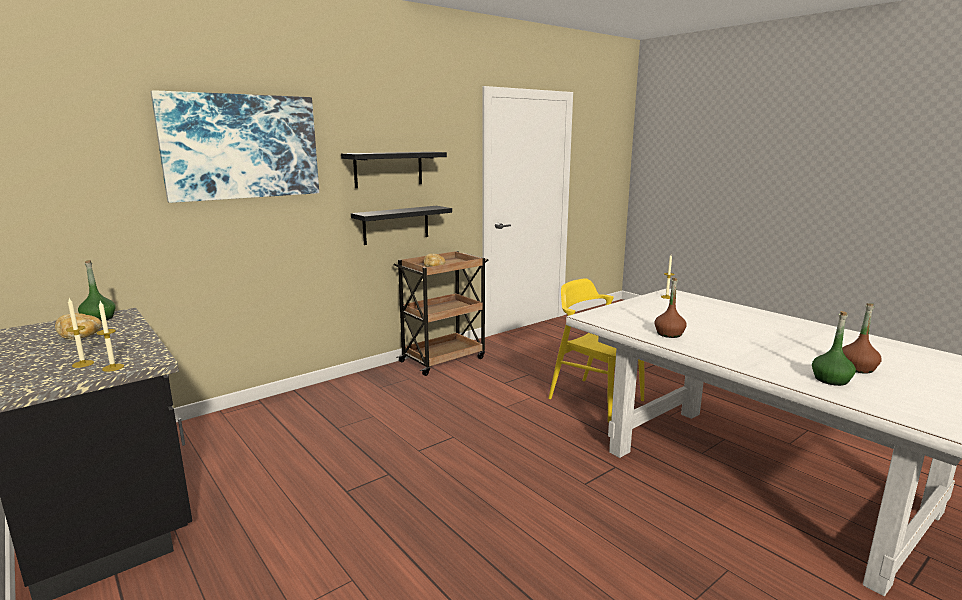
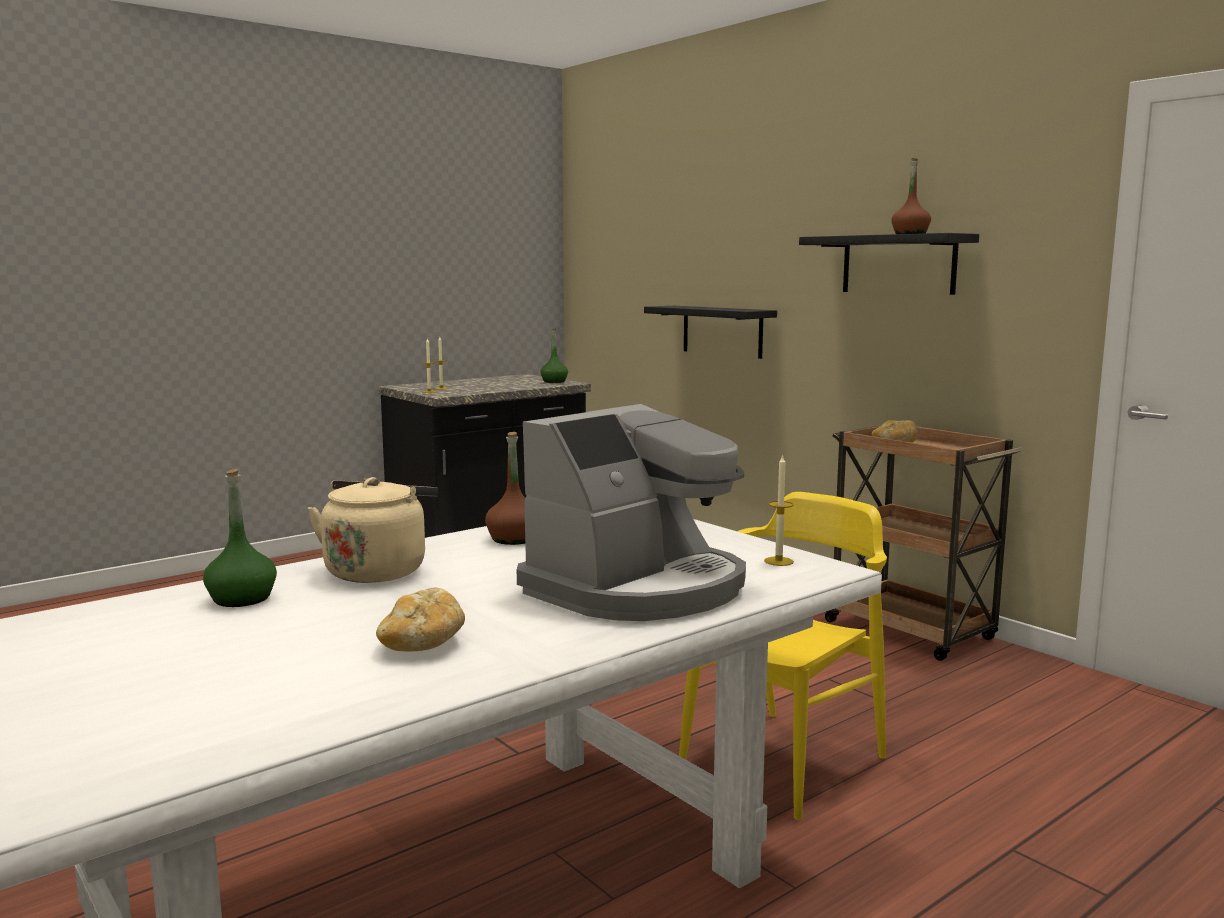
camera: 90 degrees right, 5 degrees down
(80, 336) = (507, 383): bread -> bread (422, 645)
(242, 147) = (727, 230): picture -> none
(396, 225) = (901, 362): black shelf -> black shelf (722, 331)
(724, 314) = (638, 588): none -> coffee machine
(752, 356) = (378, 570): none -> beige kettle
(857, 368) = (268, 629): brown bottle -> brown bottle (910, 234)

